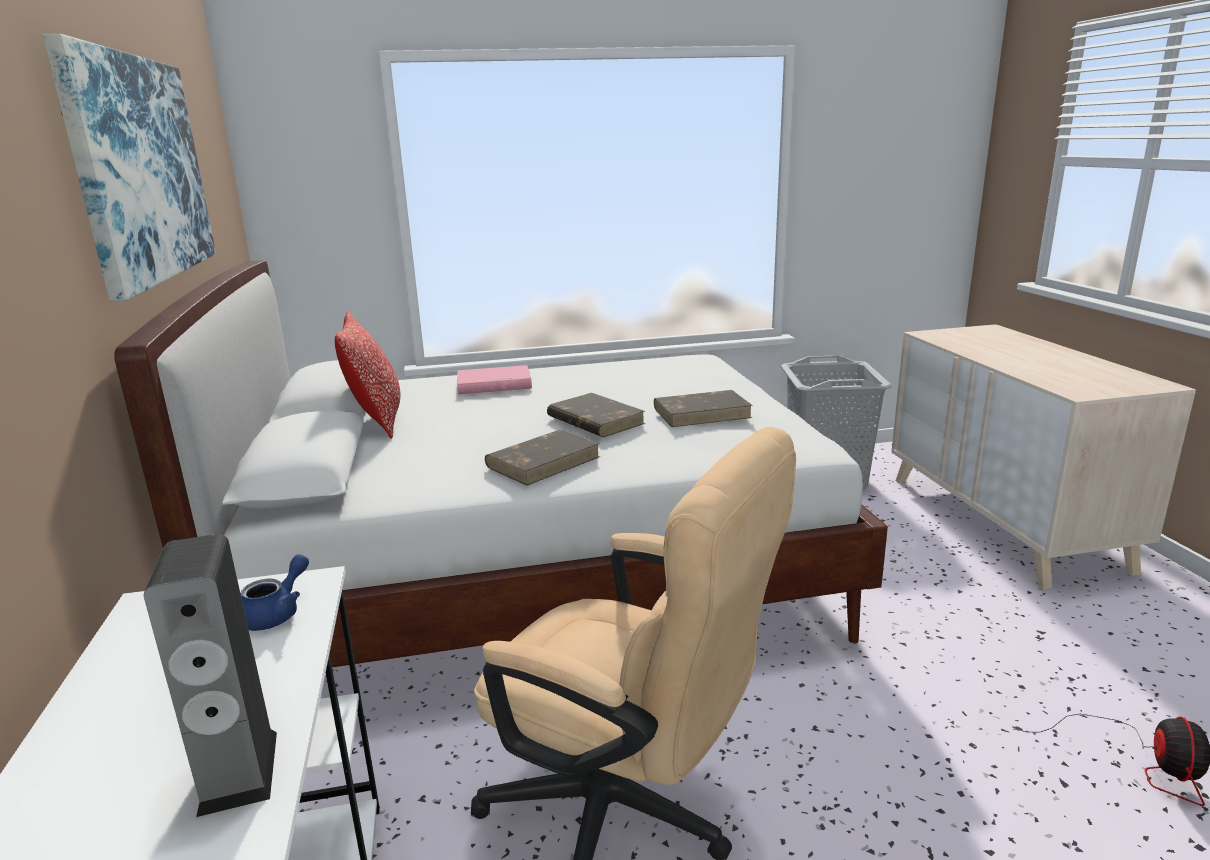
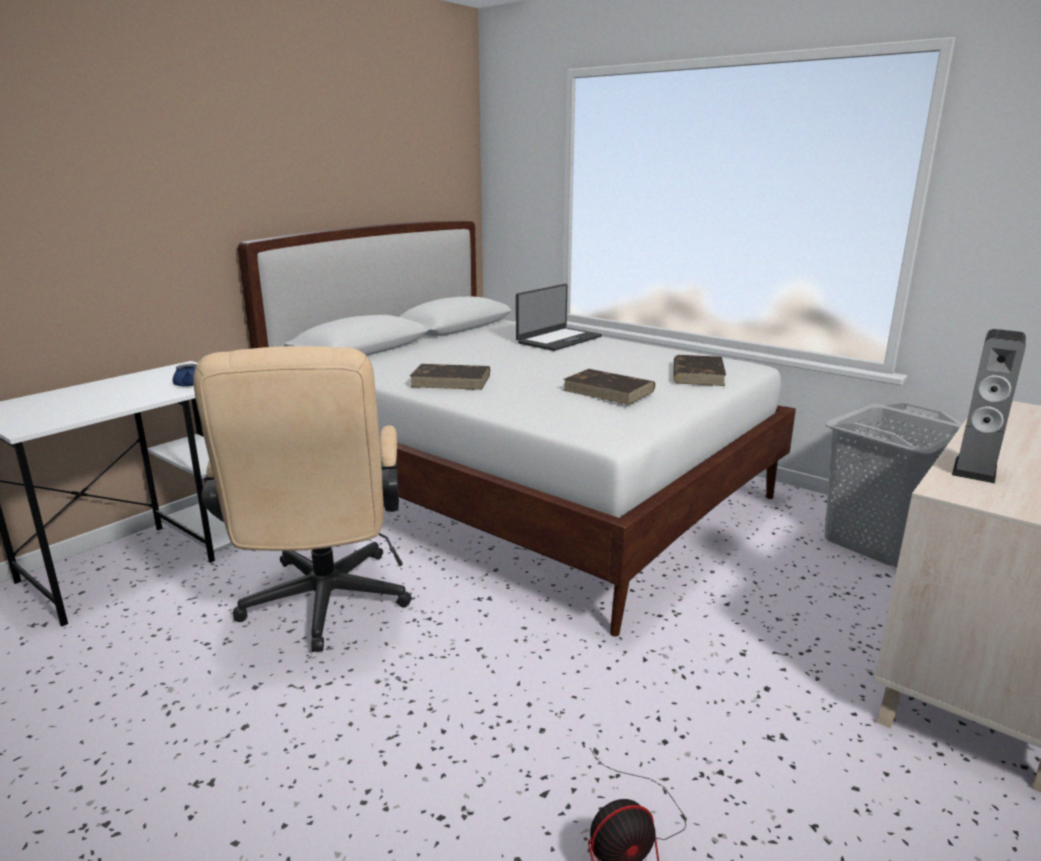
camera: 50 degrees right, 0 degrees up
(140, 169) = (321, 150): picture -> none
(239, 772) = (73, 414): speaker -> speaker (974, 470)
(377, 421) = (452, 338): pillow -> none
(493, 385) = (558, 340): pink book -> laptop
(594, 420) = (539, 372): brown book -> brown book (697, 374)

